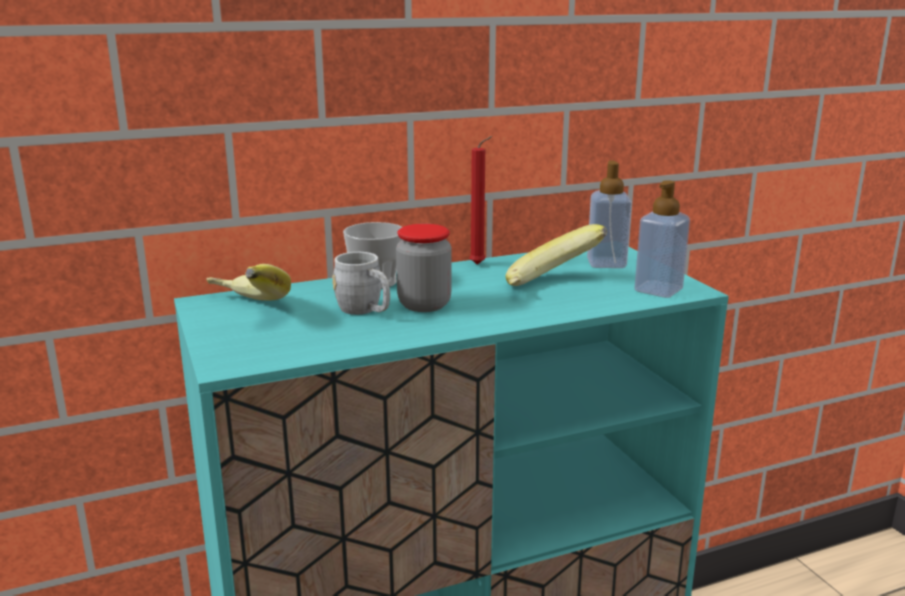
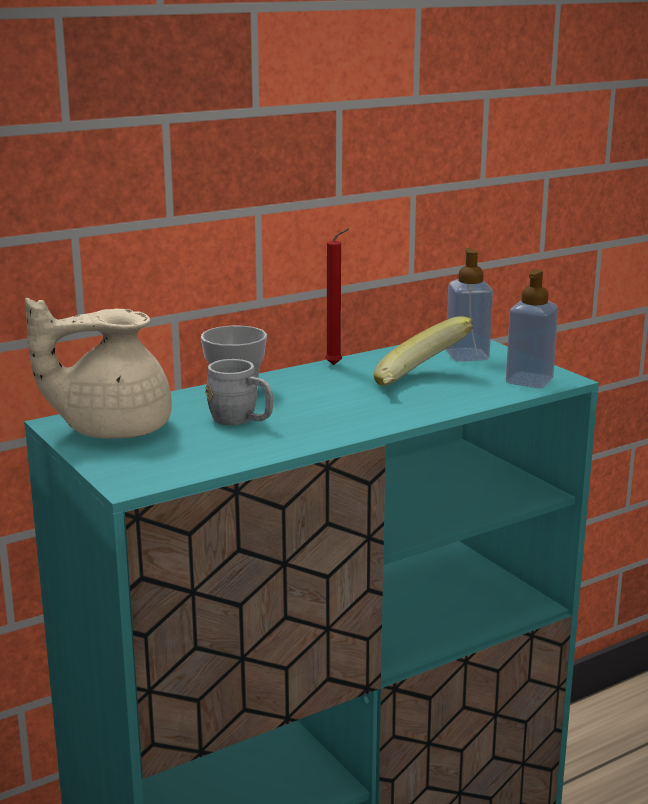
camera: 10 degrees left, 0 degrees up
(244, 310) = (112, 429): banana -> beige teapot
(424, 304) = (299, 411): jar -> none

